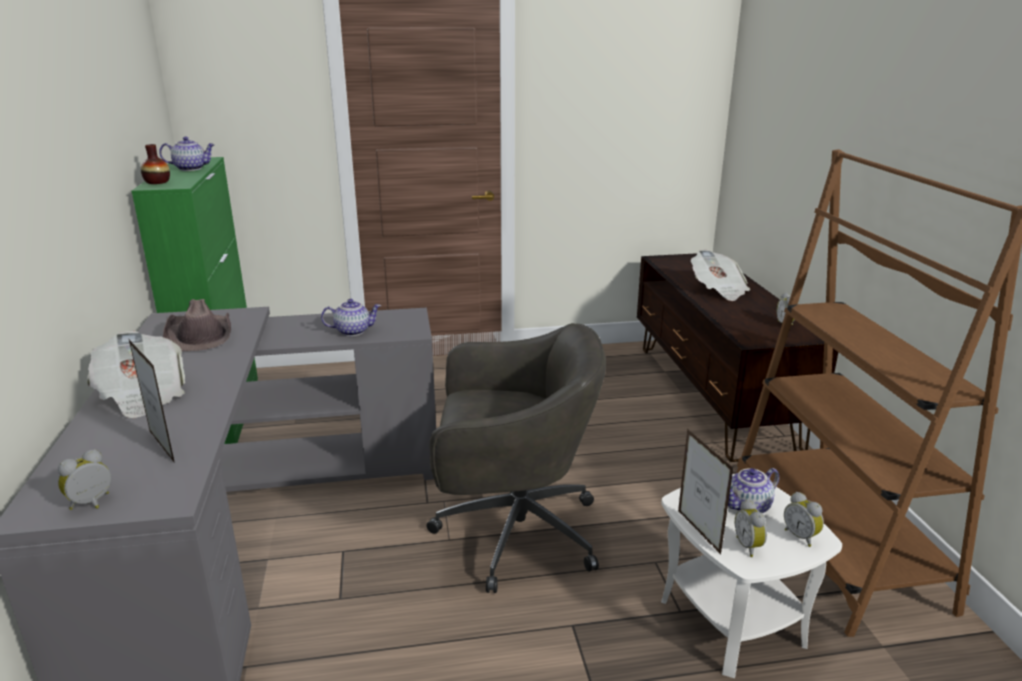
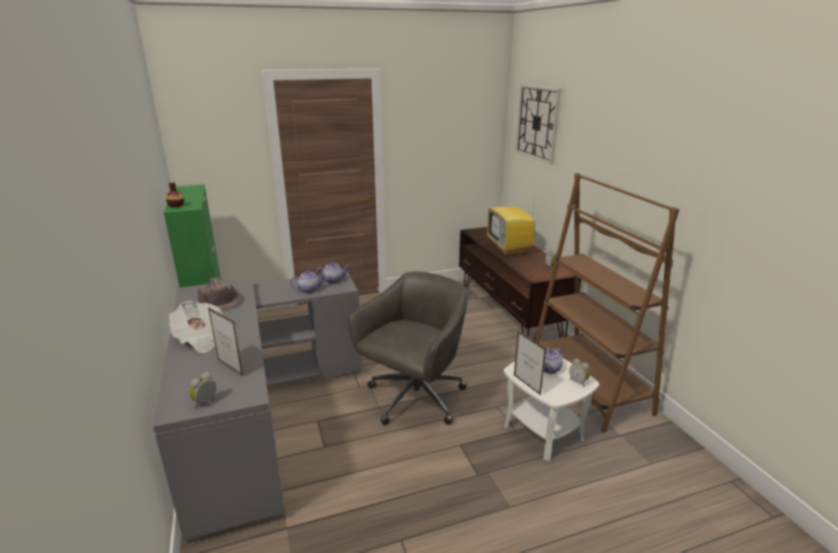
camera: 10 degrees left, 0 degrees up
(191, 168) = (190, 194): teapot -> teapot (333, 280)
(512, 532) = (414, 399): grey office chair -> grey office chair turned 45 degrees counterclockwise
(718, 290) = (509, 249): newspaper -> television
(749, 546) = (554, 389): alarm clock -> none
(782, 71) = (537, 123): none -> wall clock

